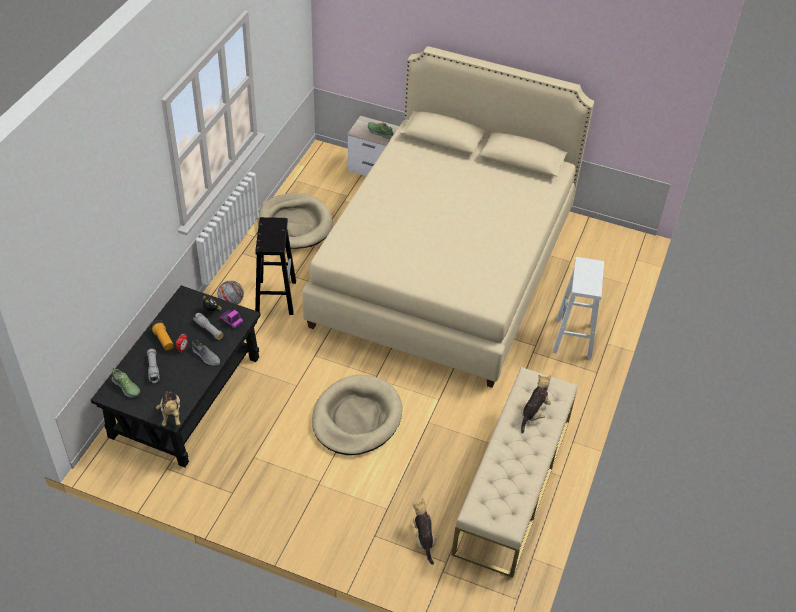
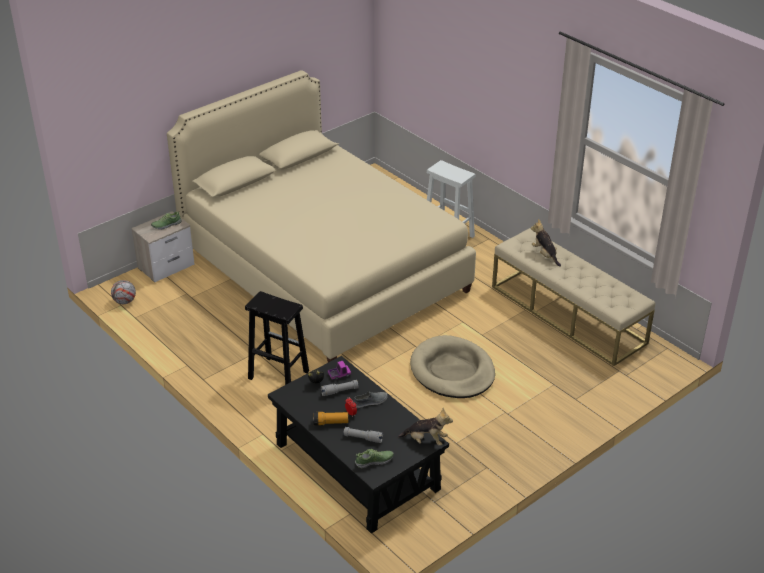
camera: 60 degrees left, 10 degrees down
(231, 302) = (261, 404): football -> football (124, 301)
(295, 224) = (194, 335): beige dog bed -> none
(423, 539) = (592, 374): plush toy -> none

